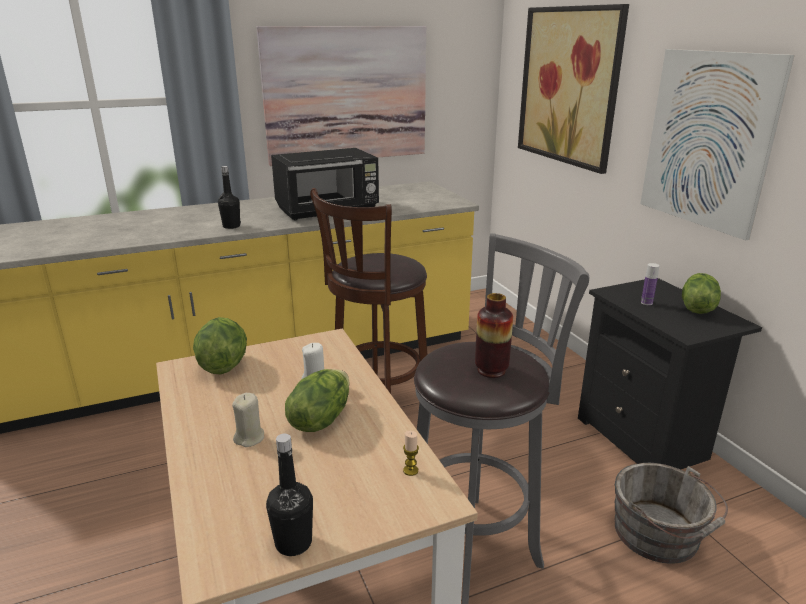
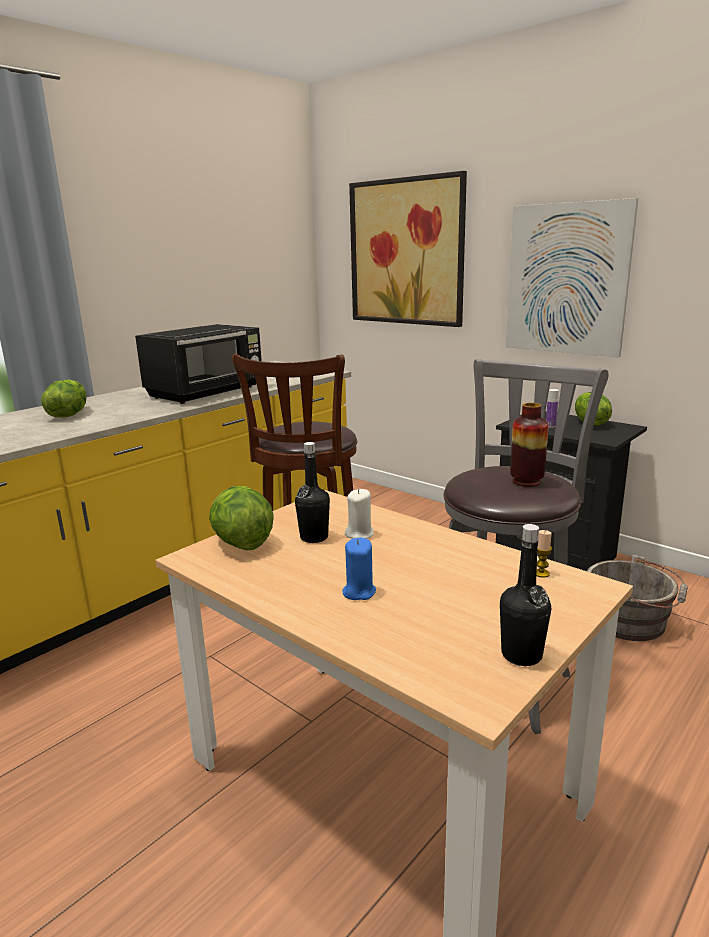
camera: 25 degrees left, 5 degrees down
(231, 226) = (115, 417): black bottle -> black bottle (314, 537)
(249, 438) = (359, 592): beige candle -> blue candle
(320, 419) = (406, 559): lettuce -> lettuce (68, 415)
(346, 95) = (181, 274): picture -> none

